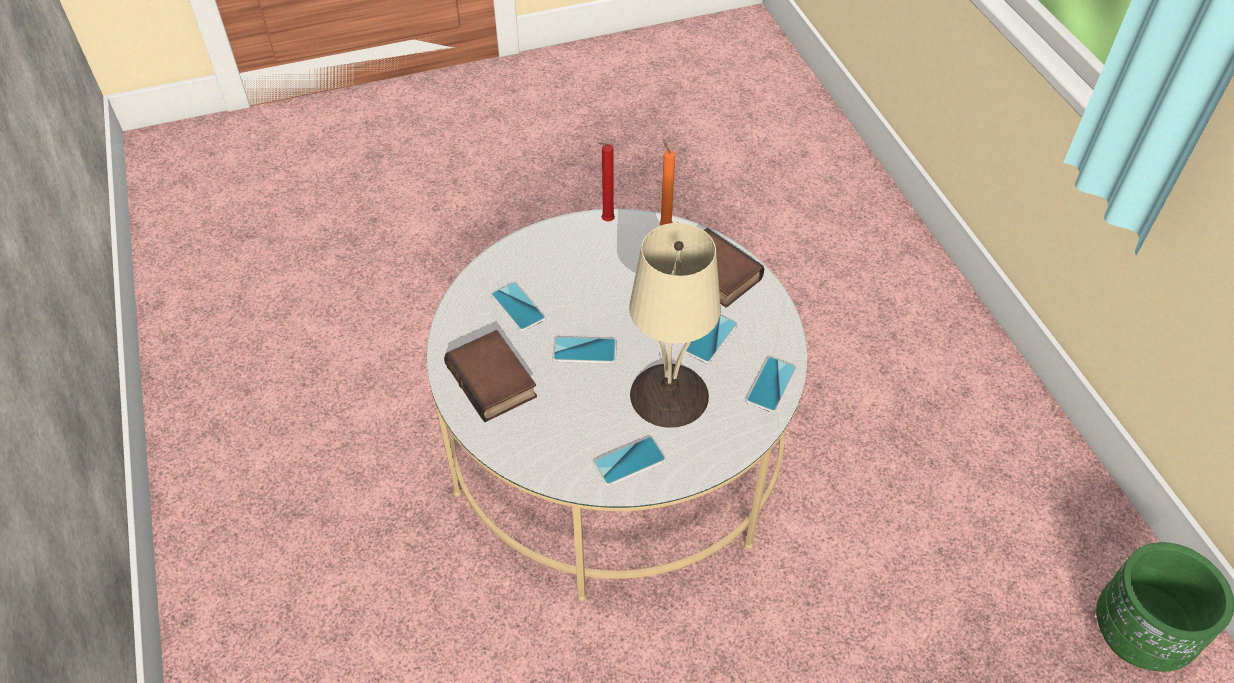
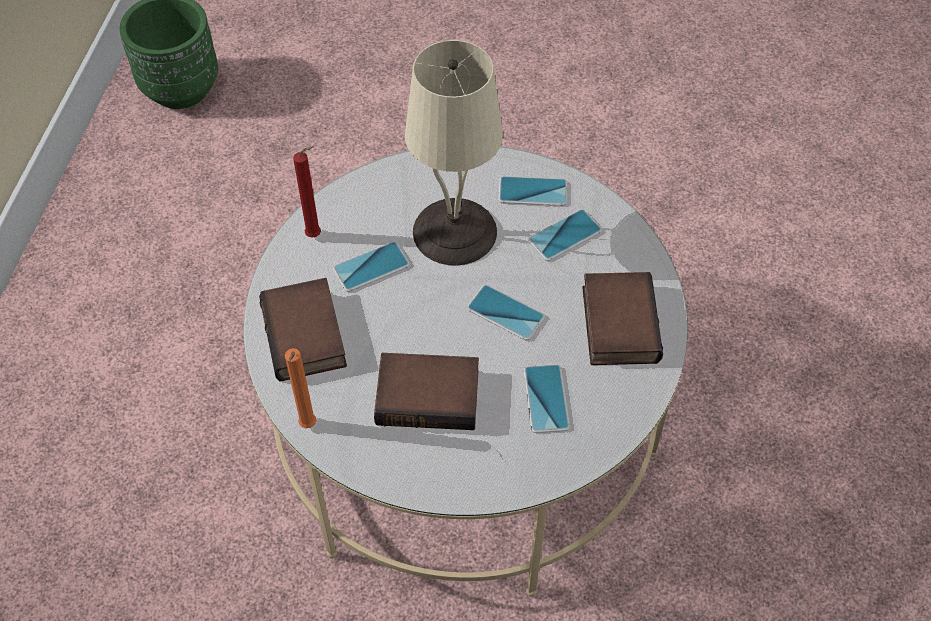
camera: 150 degrees left, 5 degrees up
(600, 275) = (429, 395): none -> book
(606, 221) = (371, 469): red candle -> red candle (316, 235)
(771, 385) = (354, 198): phone -> phone (564, 235)

